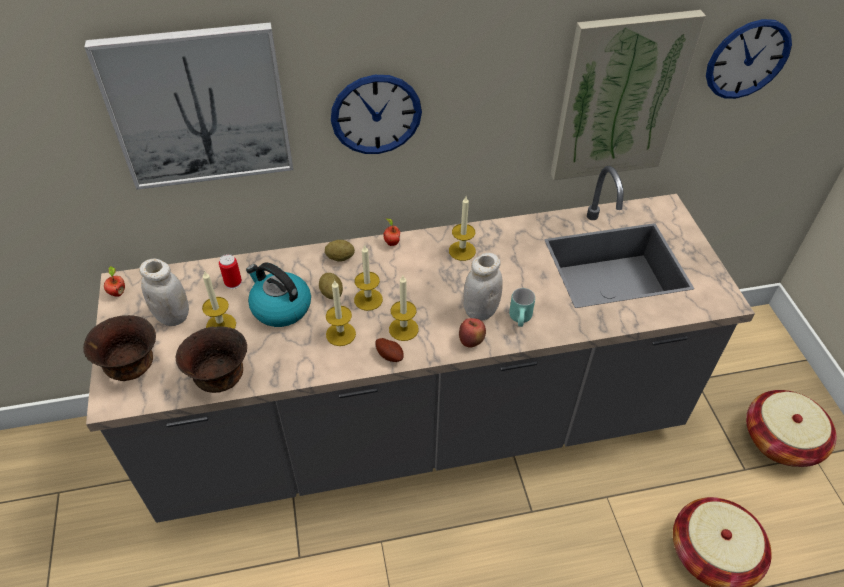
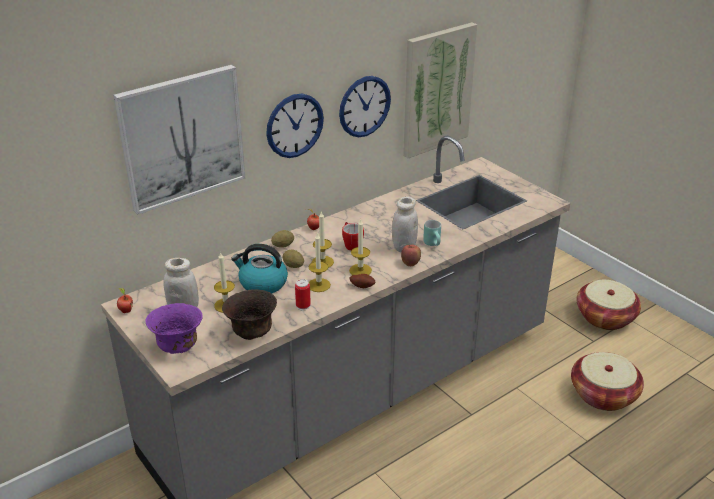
camera: 25 degrees left, 15 degrees down
(132, 367) = (177, 347): brown bowl -> purple bowl
(233, 283) = (214, 280): can -> can (303, 306)
(419, 284) = (351, 245): none -> mug
(462, 251) = (366, 220): candle -> none
(747, 59) = (502, 52): wall clock -> wall clock (364, 106)

